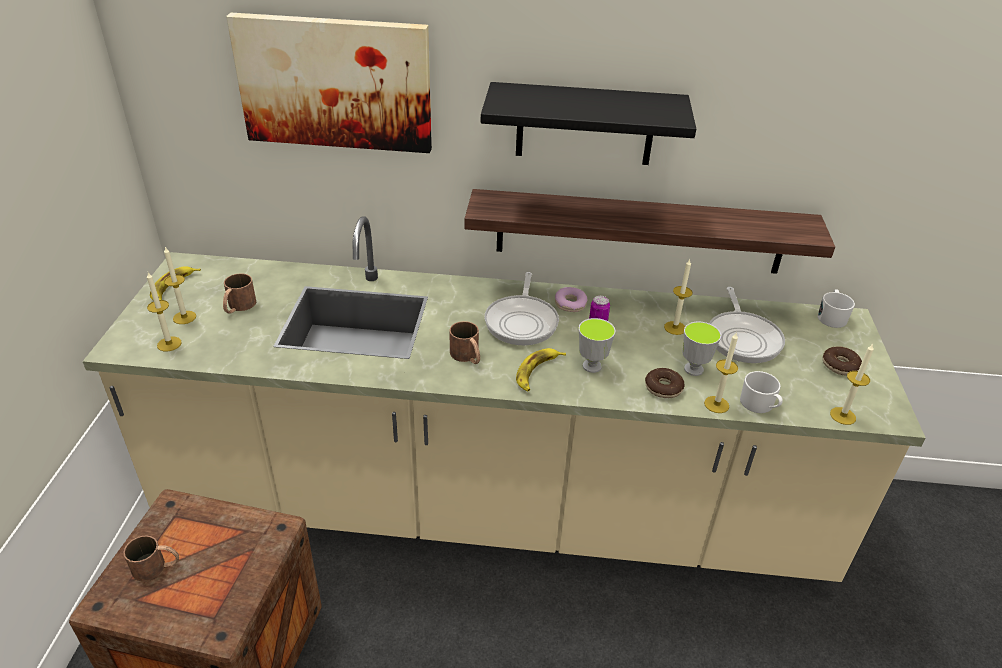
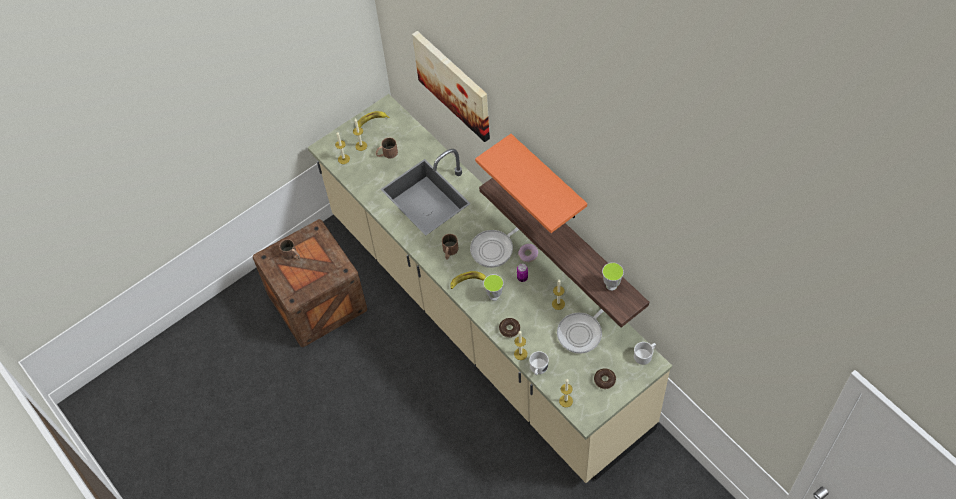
camera: 50 degrees right, 20 degrees up
(585, 124) = (548, 180): black shelf -> orange shelf
(693, 369) = (535, 331): cup -> cup (611, 285)

